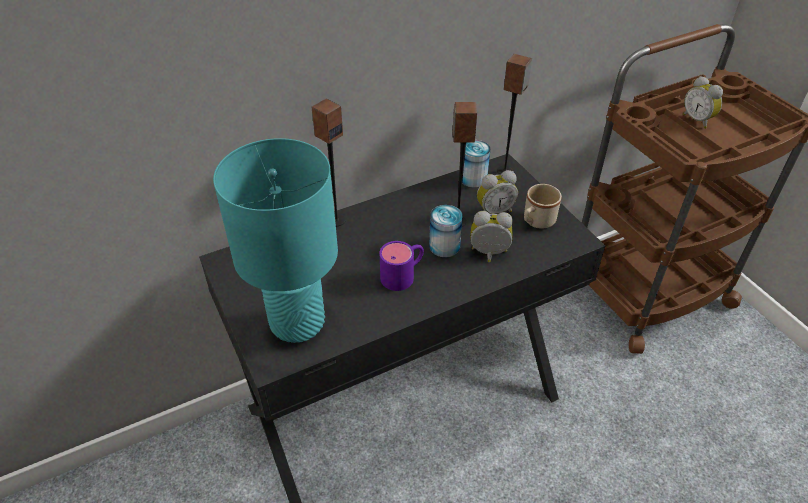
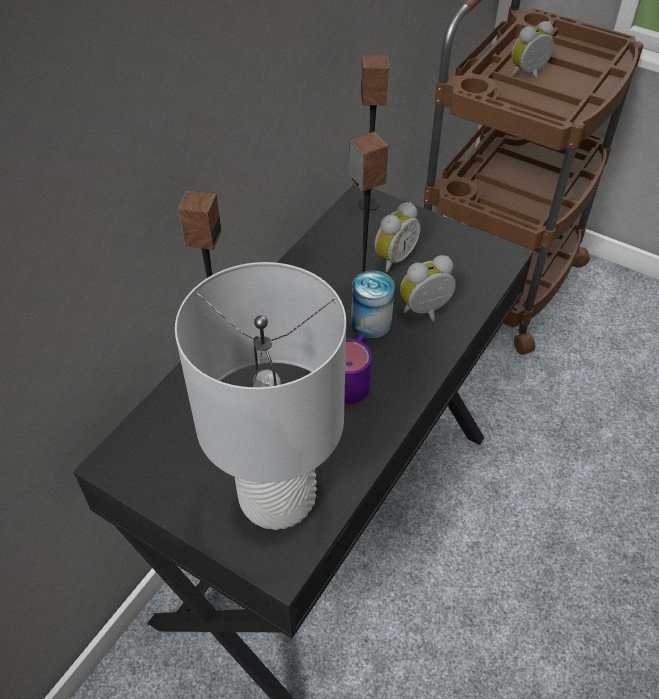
camera: 30 degrees left, 5 degrees up
(298, 327) = (279, 502): turquoise table lamp -> grey table lamp
(473, 178) = (340, 227): can -> none
(536, 222) = (446, 252): beige mug -> none
(698, 120) = (529, 74): alarm clock -> alarm clock turned 120 degrees clockwise

